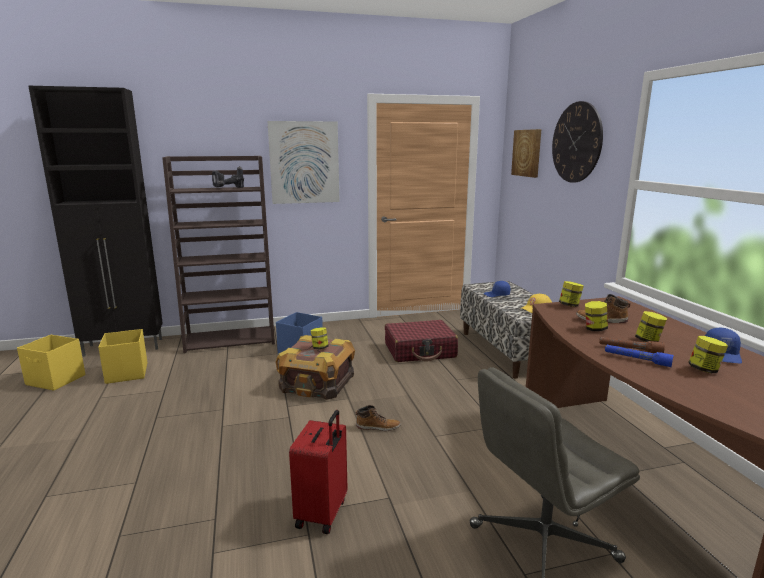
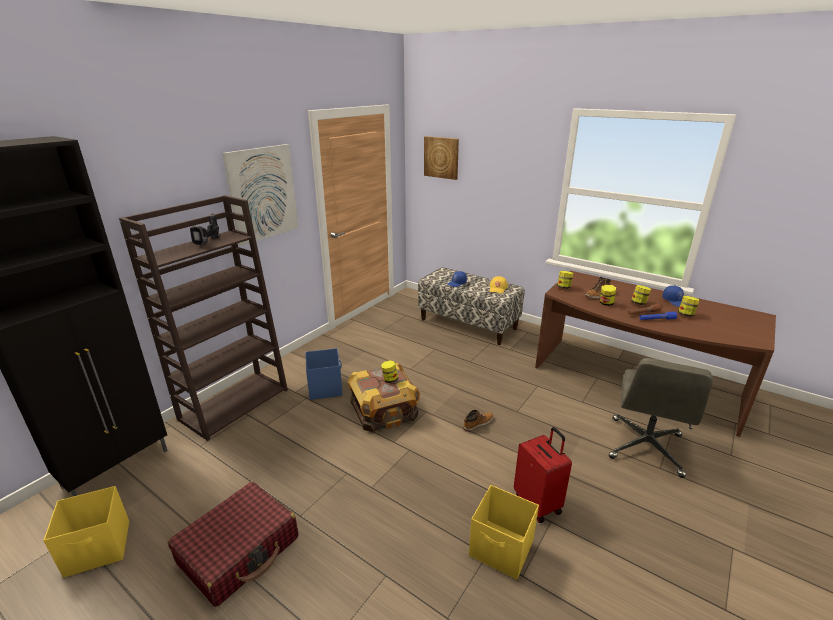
camera: 40 degrees left, 10 degrees up
(126, 373) = (181, 493): yellow storage box -> yellow storage box (501, 549)
(420, 351) = (414, 347): red suitcase -> red suitcase (239, 550)
(576, 142) = (503, 154): wall clock -> none

